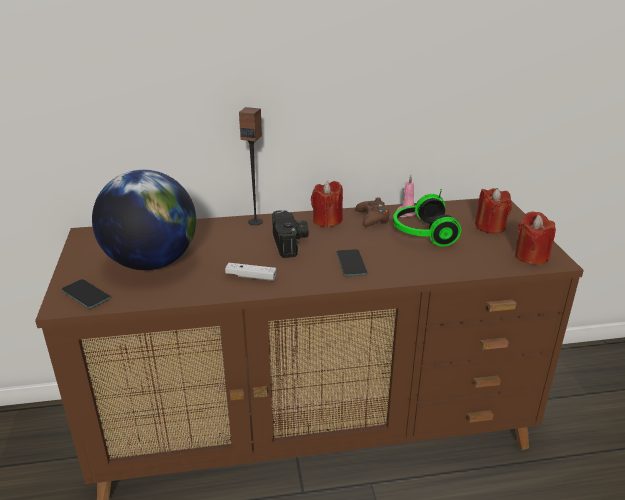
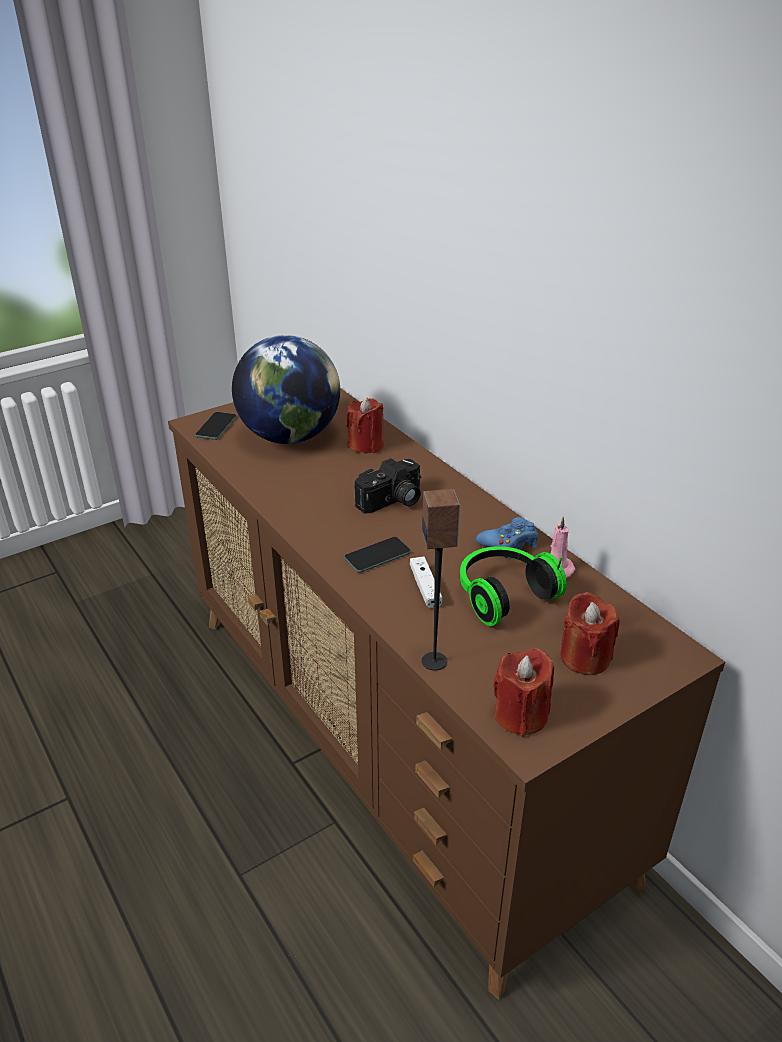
camera: 65 degrees right, 5 degrees up
(251, 276) = (302, 498): white game controller -> white game controller (425, 587)
(255, 221) = (423, 465): speaker -> speaker (435, 661)
(327, 221) = (469, 511): red candle -> red candle (366, 445)
(372, 218) = (509, 544): brown game controller -> blue game controller

